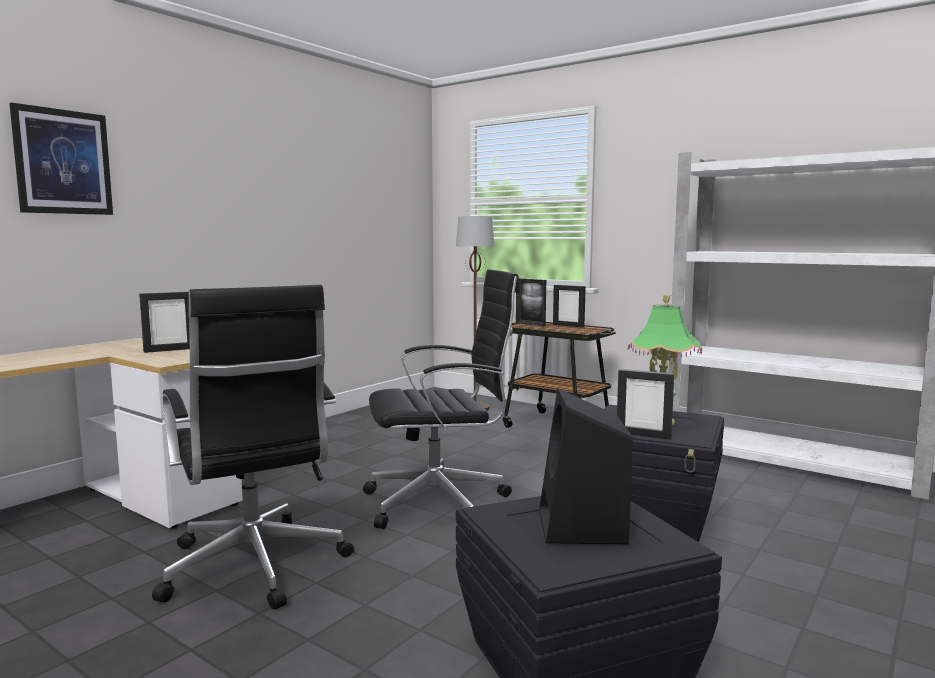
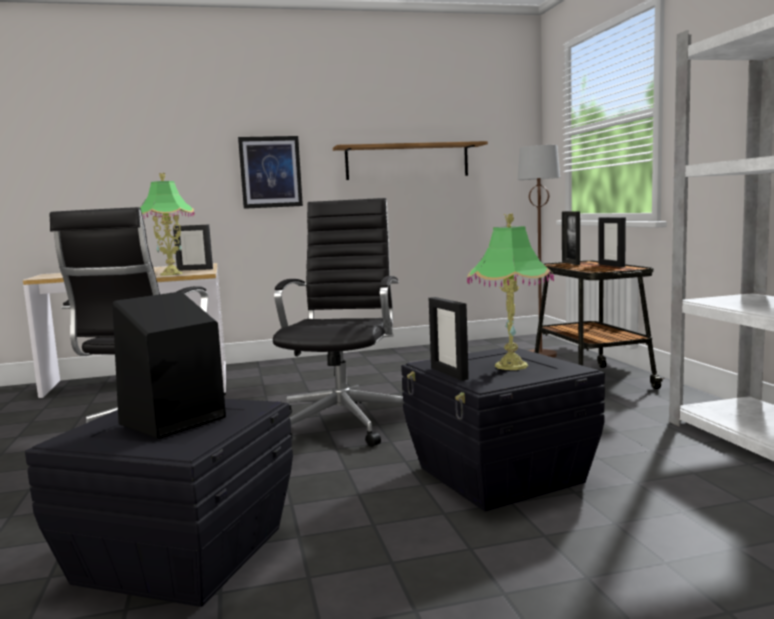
camera: 40 degrees right, 0 degrees up
(63, 162) = (159, 133): picture -> picture (270, 172)
(173, 359) = (171, 274): none -> table lamp
(333, 219) = (407, 161): none -> shelf
(441, 503) = (345, 422): black office chair -> black office chair turned 105 degrees counterclockwise

